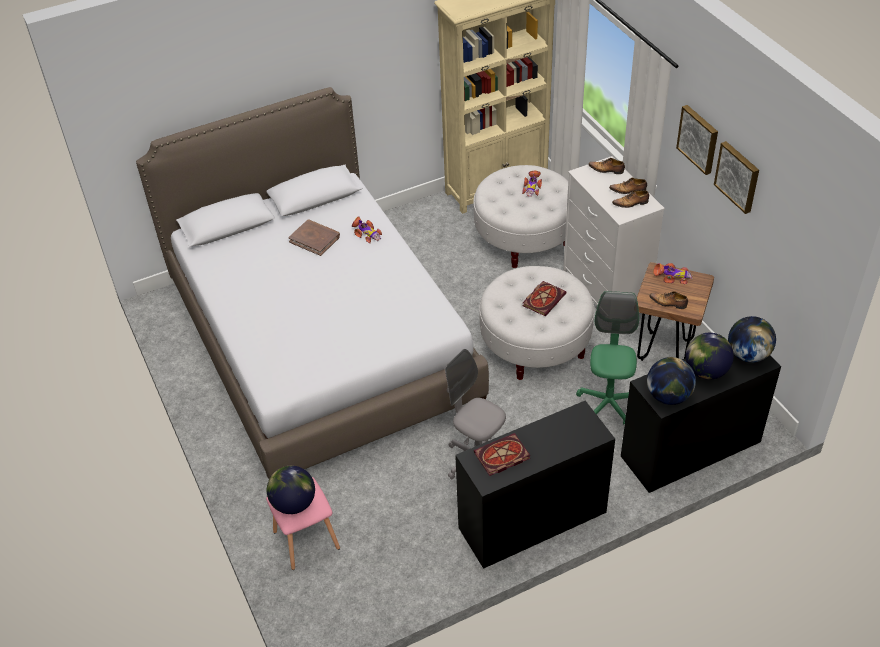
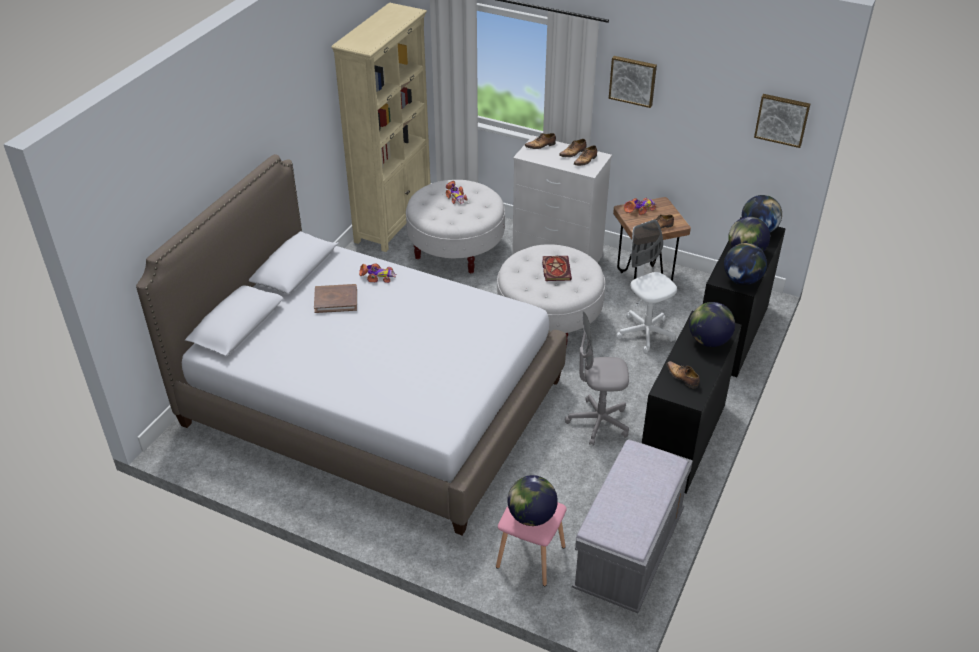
camera: 40 degrees left, 5 degrees down
(382, 586) = (629, 552): none -> grey bench
(501, 457) = (682, 377): book -> shoe
(565, 437) = (708, 341): none -> globe
(608, 403) = (645, 333): green office chair -> white office chair
(738, 176) = (687, 94): picture -> picture (782, 119)

